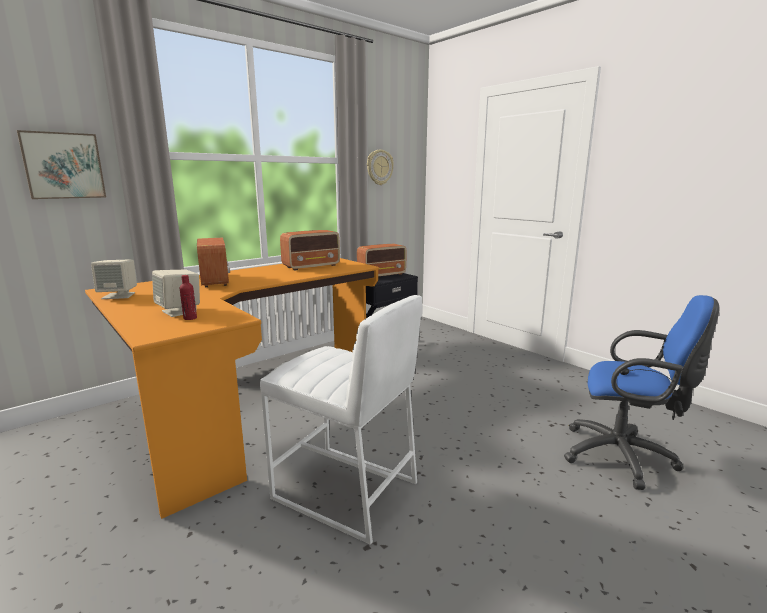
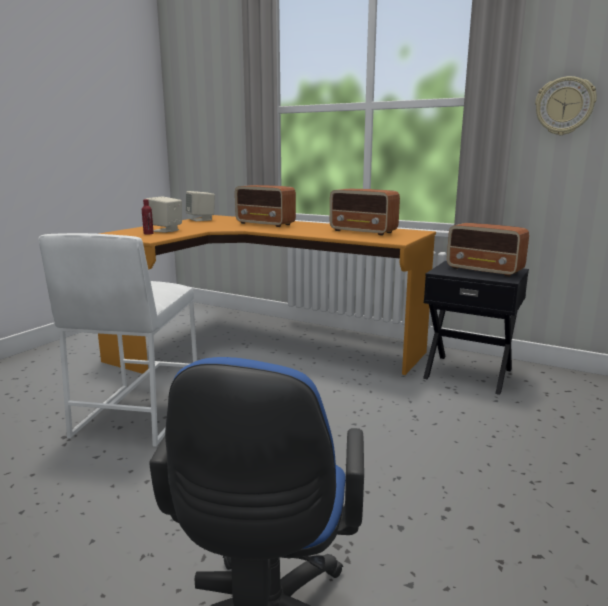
camera: 70 degrees right, 0 degrees up
(63, 166) = (225, 122): picture -> none
(215, 280) = (265, 224): radio -> radio turned 75 degrees clockwise

